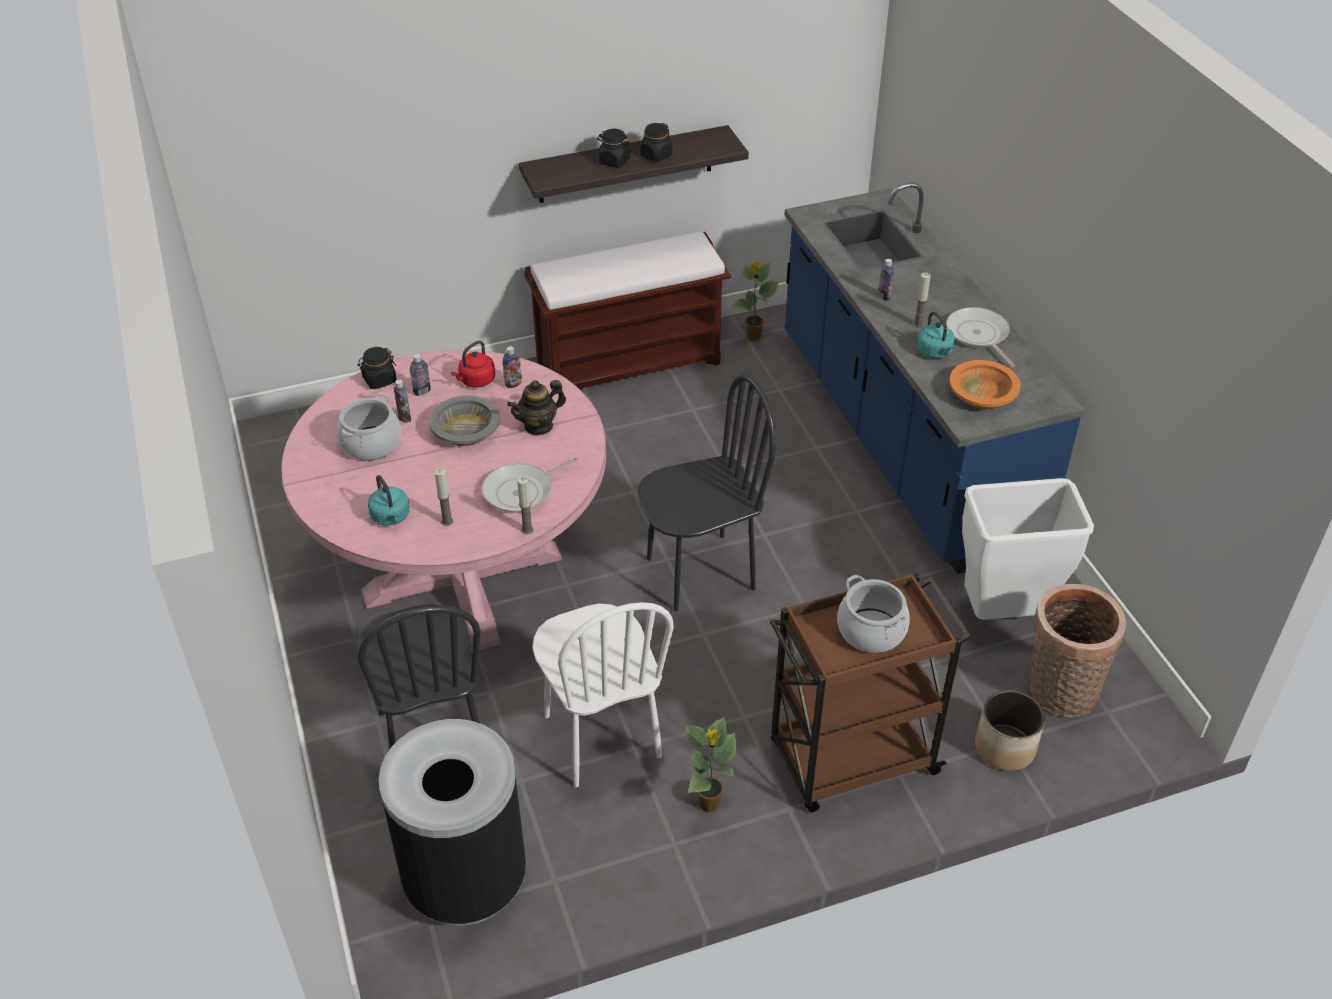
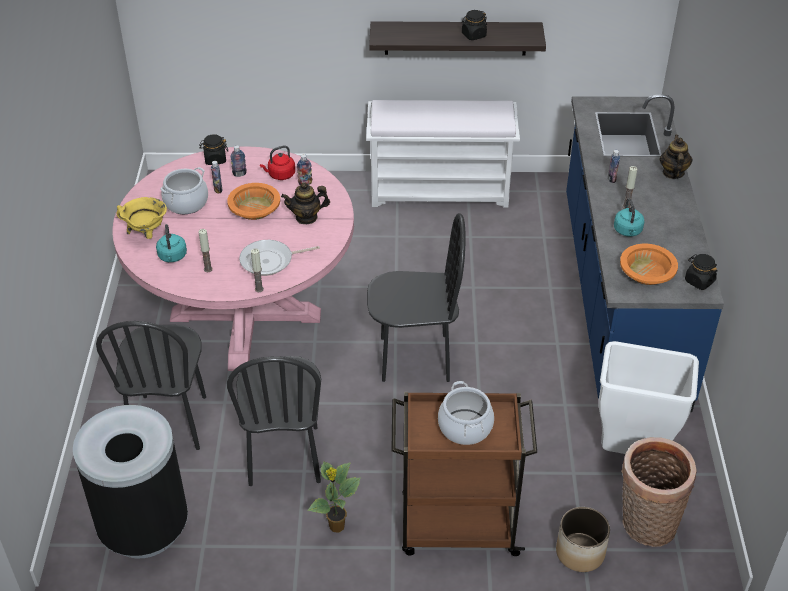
camera: 20 degrees right, 0 degrees up
(340, 496) = (146, 234): none -> yellow cooking pot
(465, 430) = (254, 208): grey bowl -> orange bowl
(601, 736) = (284, 456): white chair -> black chair
(614, 161) = (440, 33): black jar -> black jar (699, 281)
(630, 362) = (441, 191): brown bench -> white bench
(753, 337) = (544, 193): potted plant -> none
(947, 274) = (672, 173): none -> teapot
(978, 335) = (670, 226): frying pan -> none

